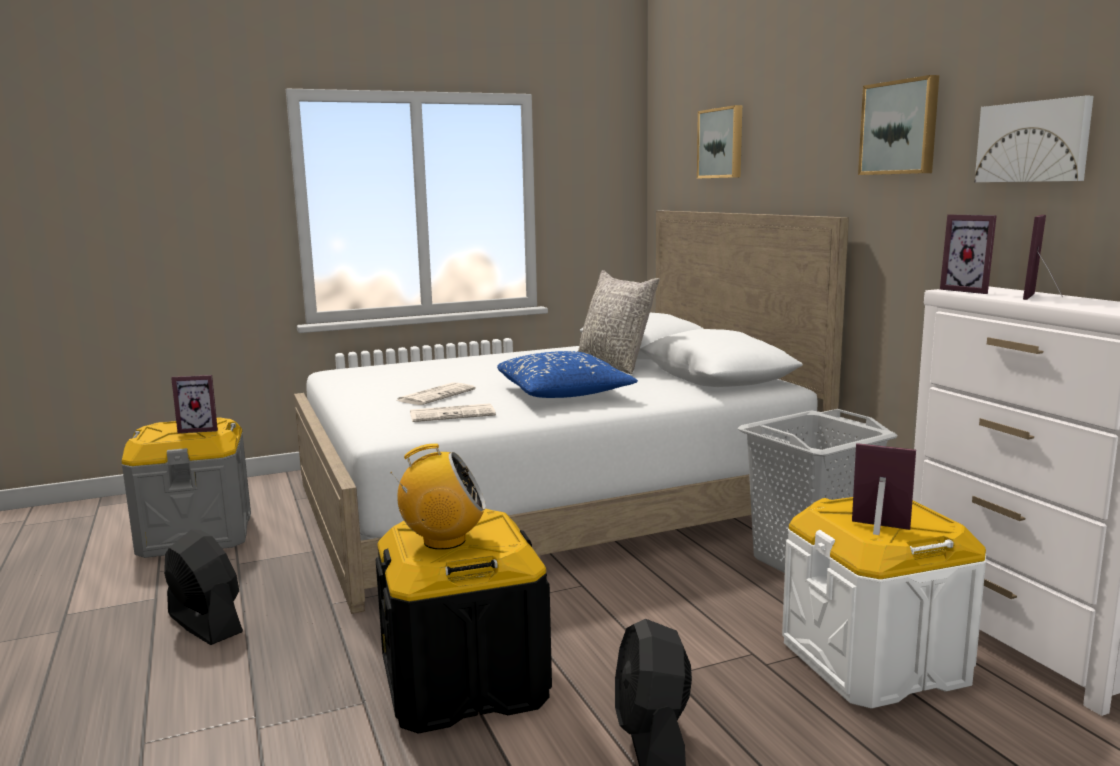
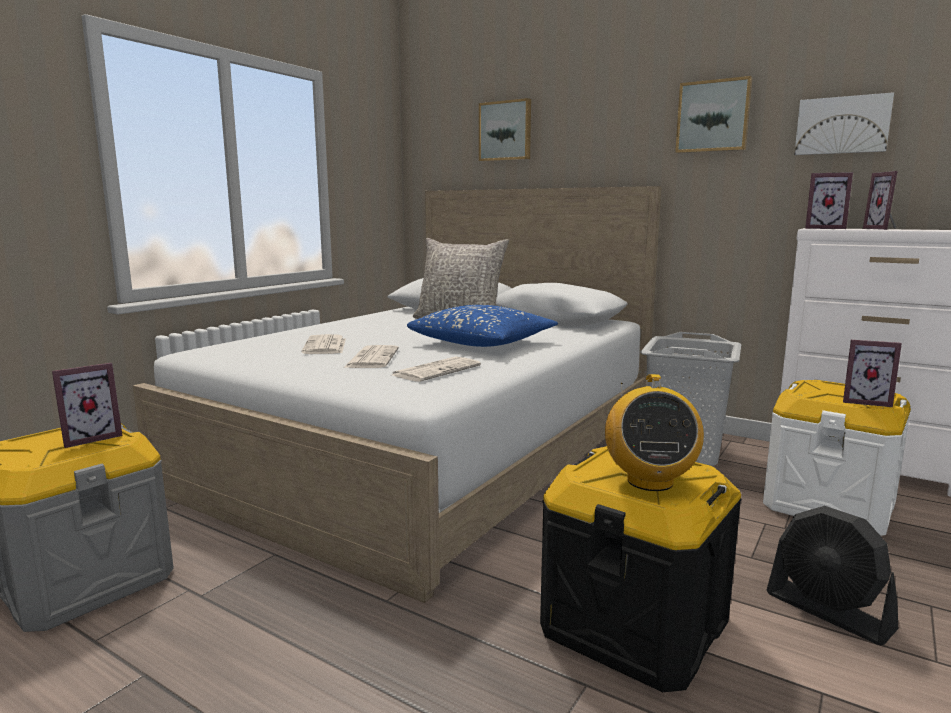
camera: 35 degrees left, 0 degrees up
(205, 623) = (268, 678): black fan -> none
(432, 378) = (325, 346): none -> newspaper
(443, 541) = (649, 481): radio -> radio turned 135 degrees clockwise
(879, 530) = (865, 401): picture frame -> picture frame turned 150 degrees counterclockwise

